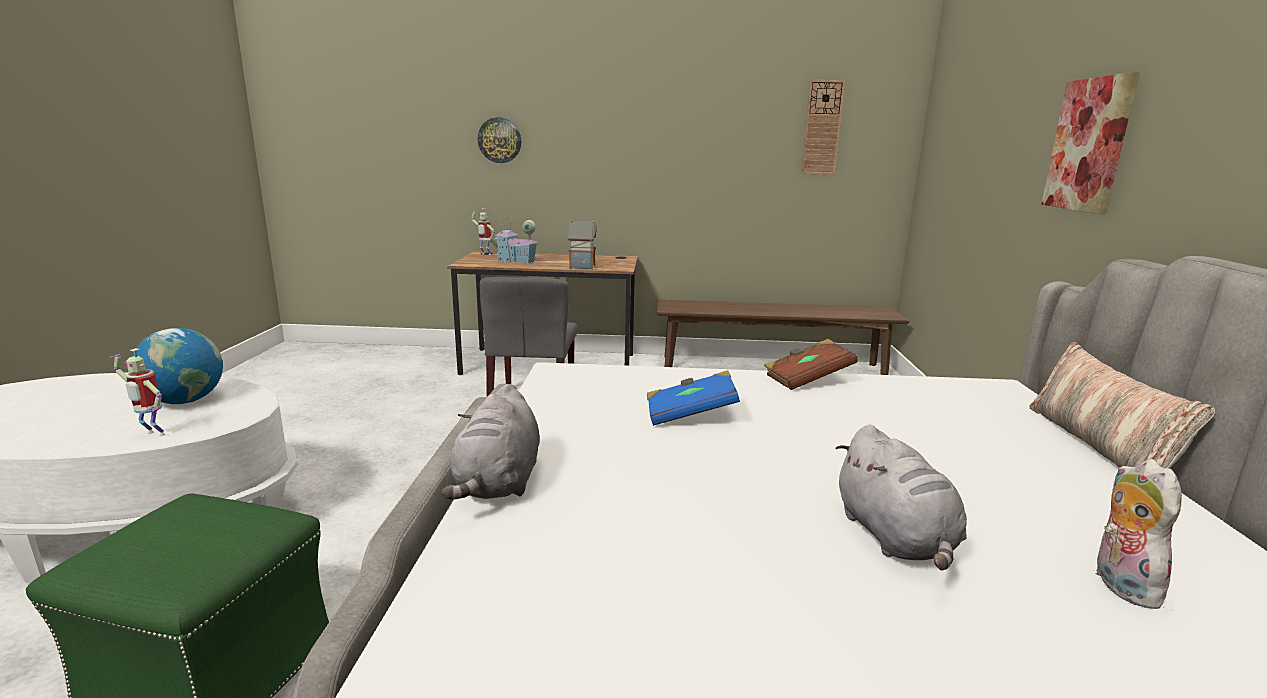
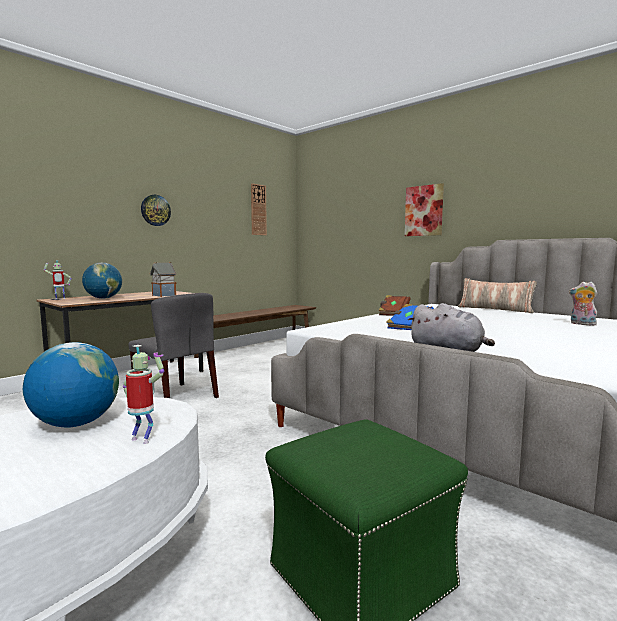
camera: 50 degrees left, 10 degrees down
(152, 435) = (143, 439): toy robot -> toy robot turned 120 degrees counterclockwise
(499, 140) = (58, 205): wall clock -> wall clock (155, 210)
(516, 261) = (103, 298): toy house -> globe
(895, 538) = (543, 330): grey plush toy -> none

